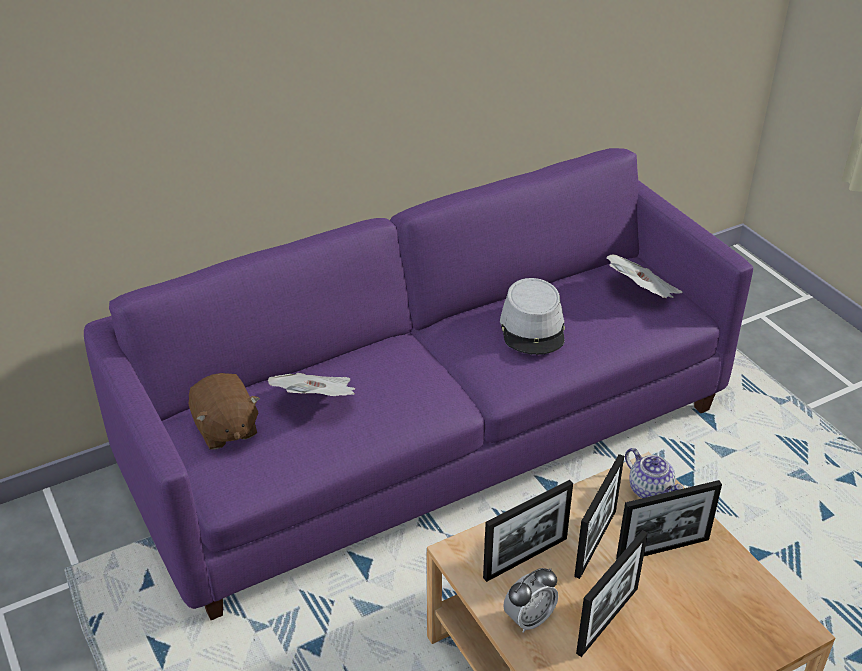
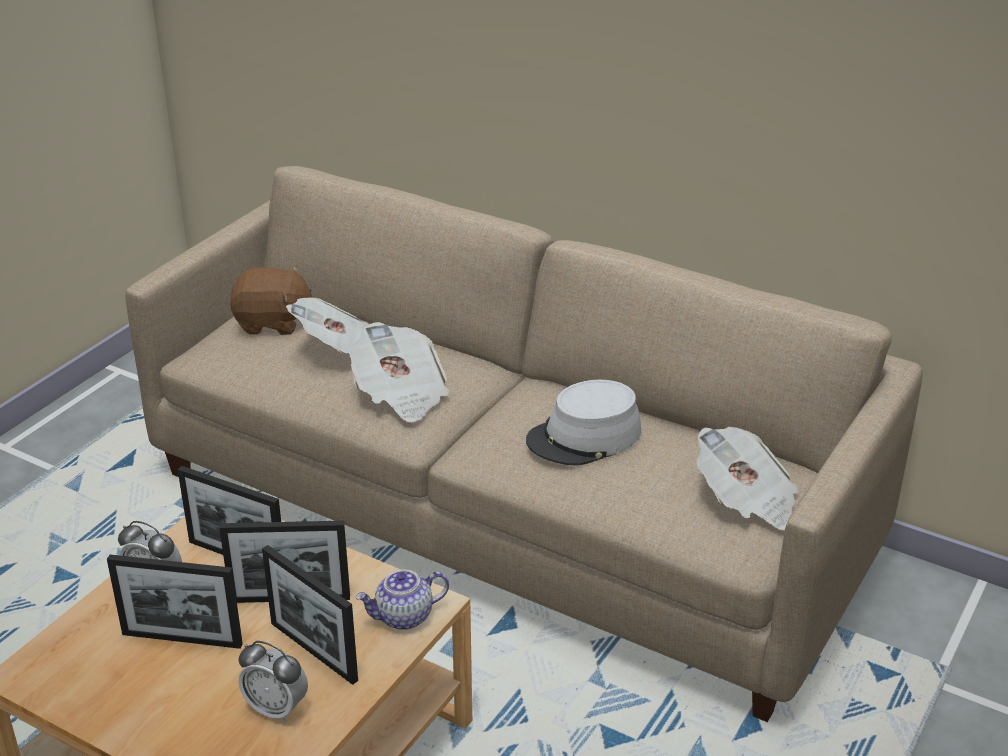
camera: 60 degrees right, 5 degrees down
(225, 429) = (273, 323): brown plush toy -> brown plush toy turned 120 degrees counterclockwise
(408, 392) = (400, 394): none -> newspaper
(431, 439) = (505, 514): purple sofa -> beige sofa
(651, 490) = (403, 617): teapot -> teapot turned 45 degrees clockwise
(714, 588) = (276, 708): none -> alarm clock

